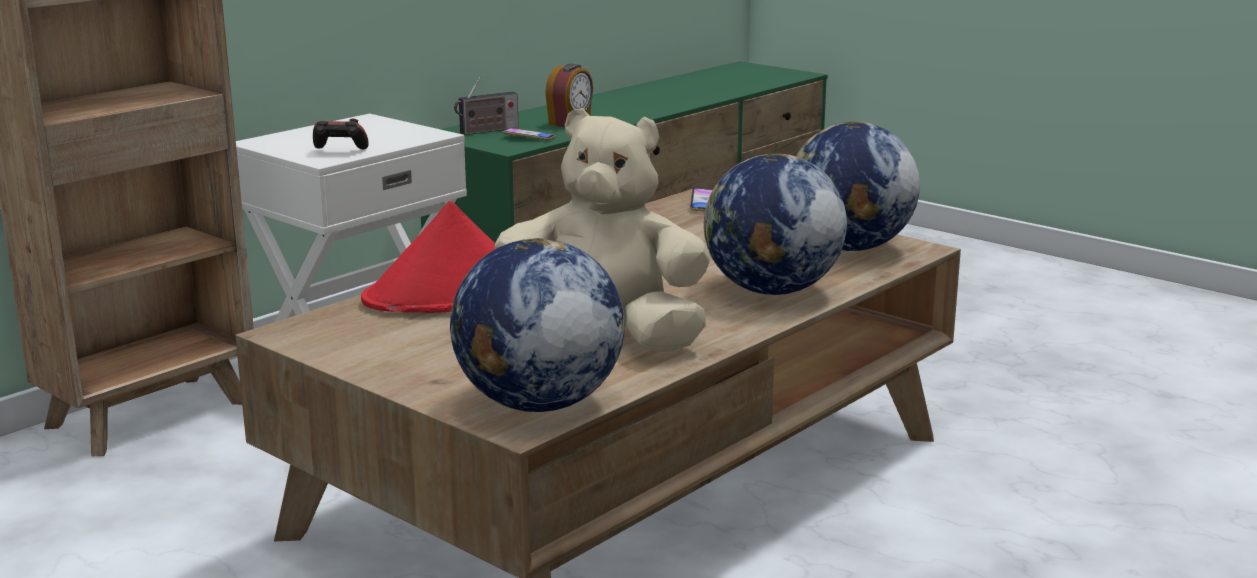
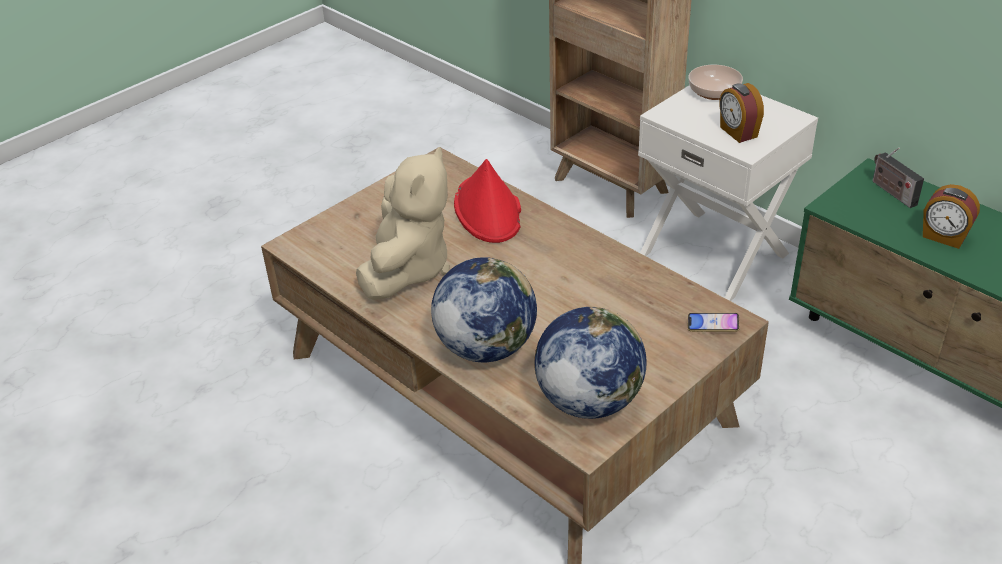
camera: 95 degrees right, 20 degrees up
(281, 141) = (715, 92): none -> bowl
(340, 152) = (685, 118): game controller -> none
(389, 136) = (737, 132): none -> alarm clock
(529, 138) = (872, 215): phone -> none
(538, 404) = (316, 248): globe -> none

